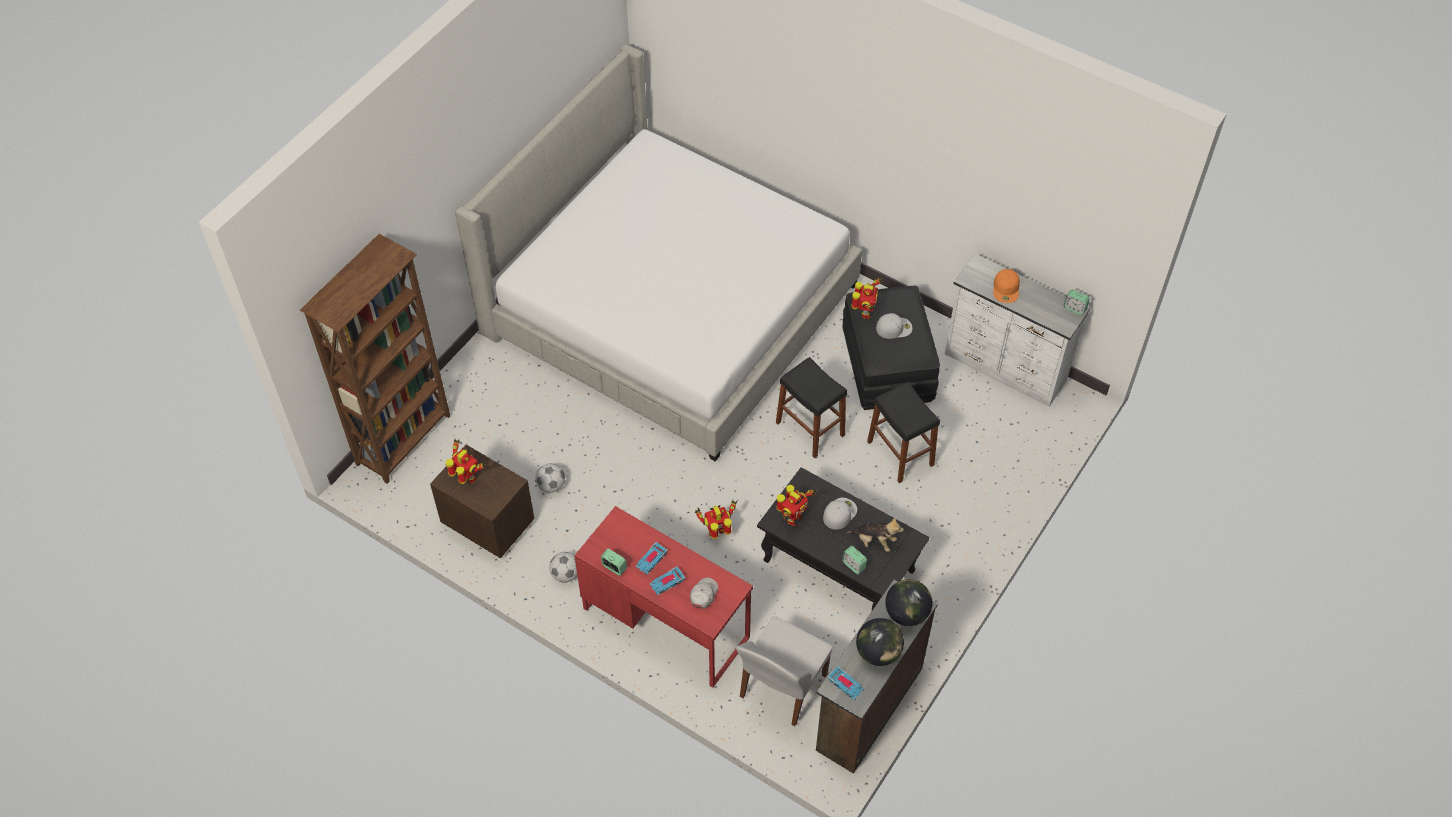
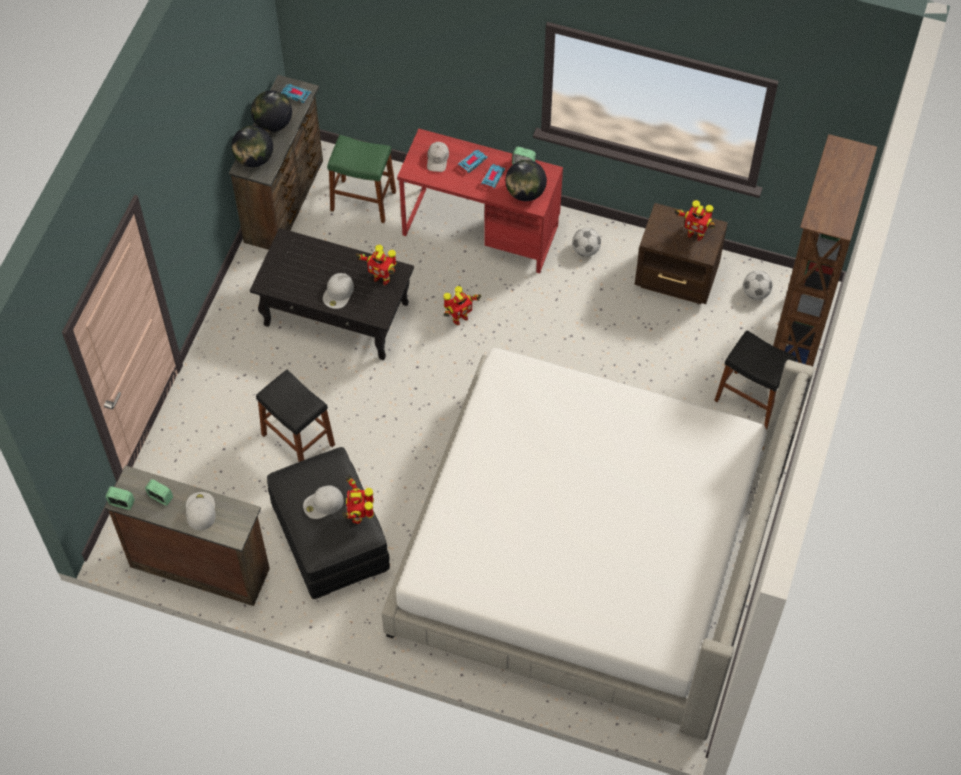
camera: 165 degrees right, 5 degrees up
(551, 485) = (634, 327): football -> football (755, 293)
(624, 535) = (525, 192): none -> globe
(781, 687) = (363, 201): white chair -> green stool
(793, 518) = (381, 278): toy robot -> toy robot turned 90 degrees counterclockwise
(810, 429) = (397, 445): black stool -> black stool (751, 399)
(854, 565) = (315, 249): alarm clock -> alarm clock (160, 497)
(874, 541) = (300, 274): plush toy -> none
(1005, 369) = (199, 565): white dresser -> brown dresser
(1006, 288) = (200, 510): orange cap -> white cap

